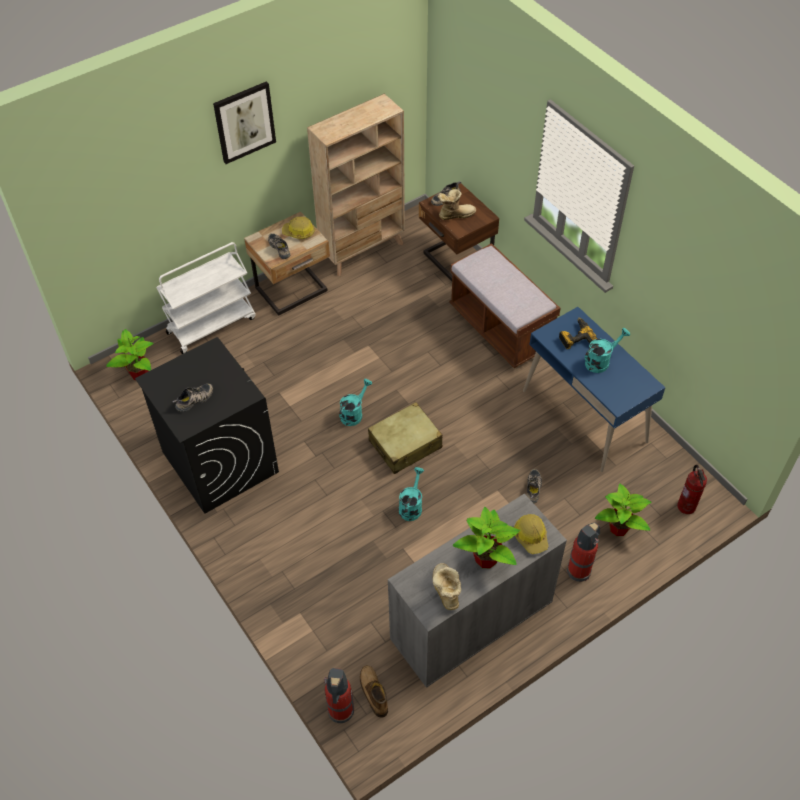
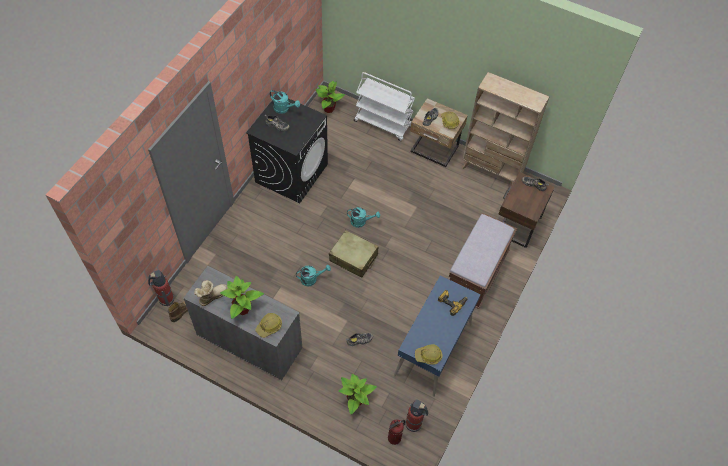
camera: 60 degrees right, 5 degrees up
(244, 122) = (453, 37): picture -> none
(455, 214) = (522, 196): boot -> none
(579, 570) = (312, 388): fire extinguisher -> fire extinguisher (414, 424)
(601, 361) = (440, 324): turquoise watering can -> turquoise watering can (284, 109)
(639, 390) = (428, 356): none -> hard hat

